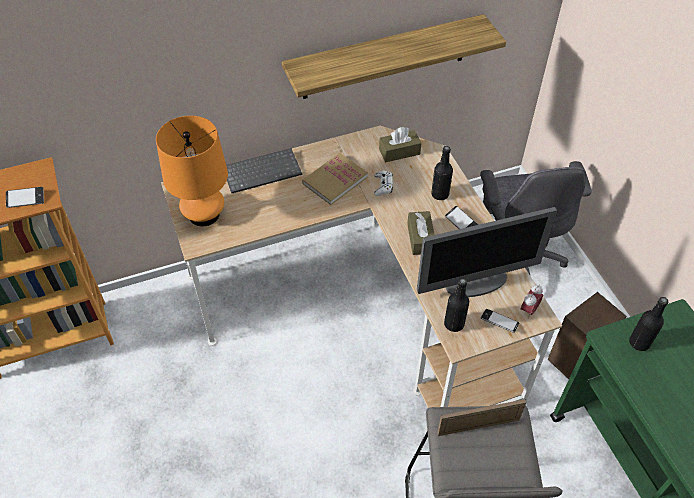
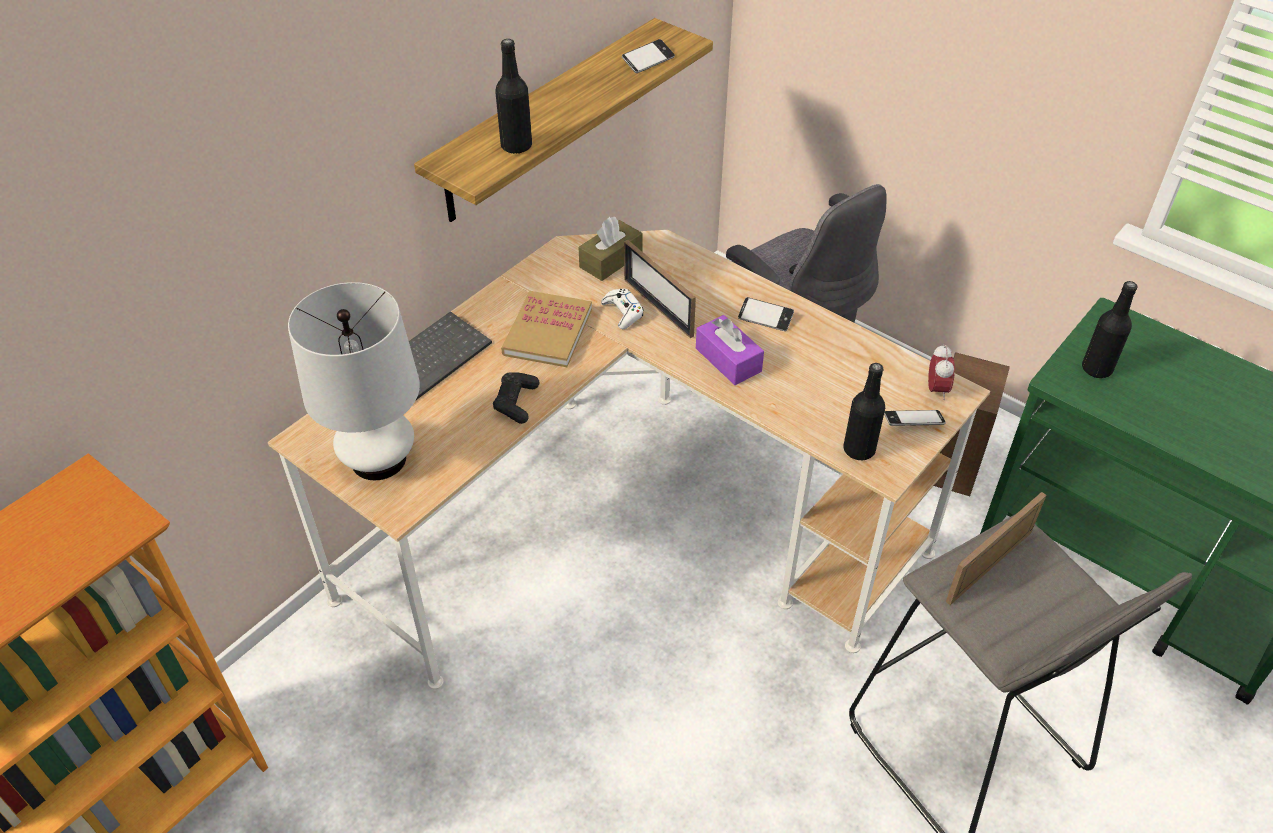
camera: 30 degrees left, 5 degrees down
(26, 199) = (90, 538): phone -> phone (648, 60)
(204, 214) = (378, 459): orange table lamp -> white table lamp
(290, 213) = (516, 402): none -> black game controller
(404, 191) = (658, 307): none -> picture frame
(420, 238) = (728, 360): brown tissue box -> purple tissue box
(440, 194) = (709, 293): black bottle -> black bottle (516, 146)
(477, 283) = (846, 385): monitor -> none

